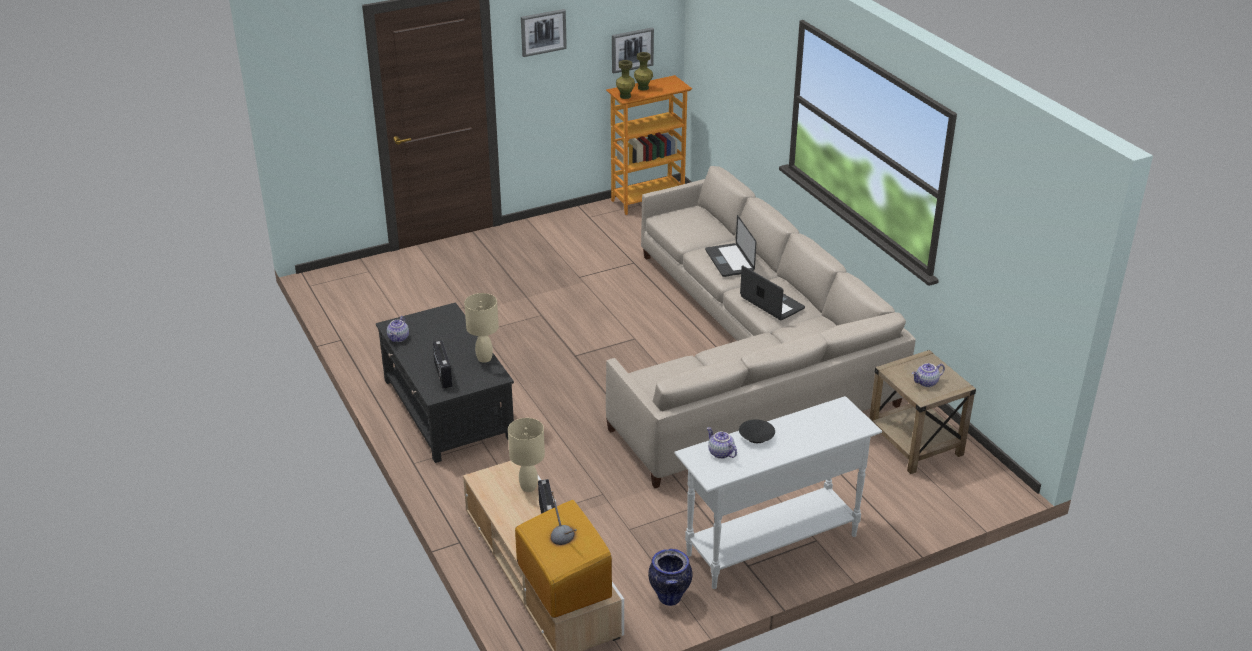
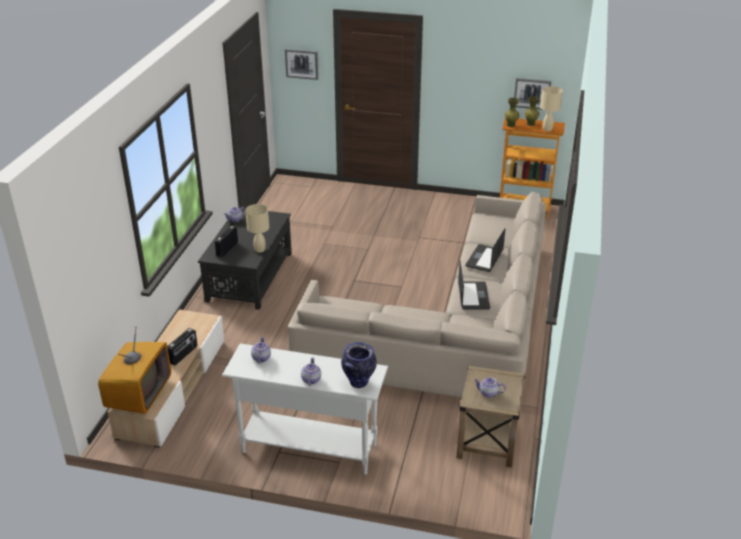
camera: 40 degrees right, 0 degrees up
(528, 487) = (198, 332): beige table lamp -> beige table lamp (547, 129)
(543, 32) = (461, 61): picture -> picture (302, 64)
(669, 597) = (213, 442): vase -> vase (359, 382)
(757, 437) = (295, 360): black bowl -> none
(799, 446) = (310, 379): none -> teapot

